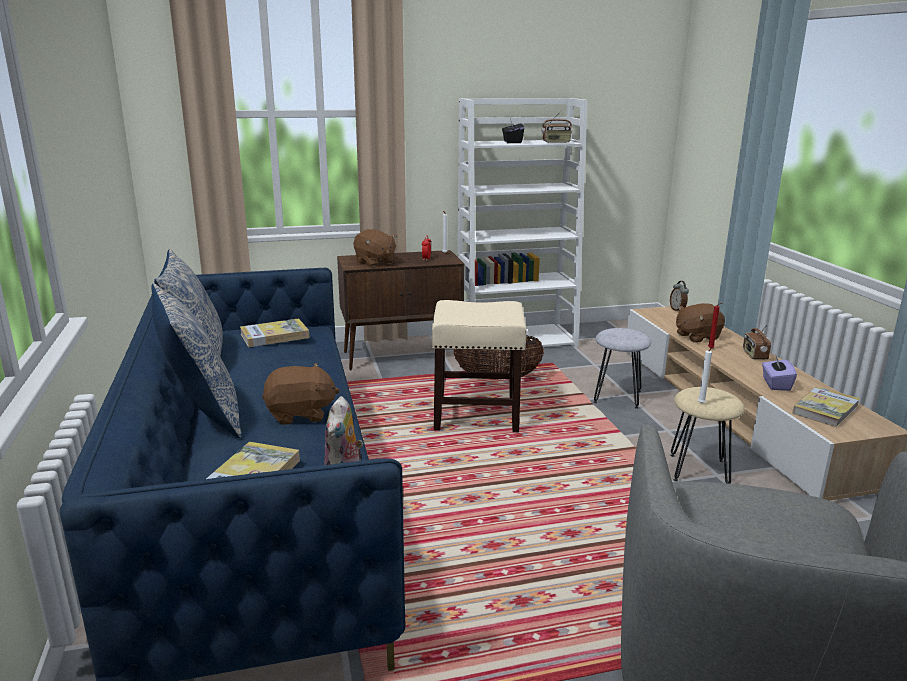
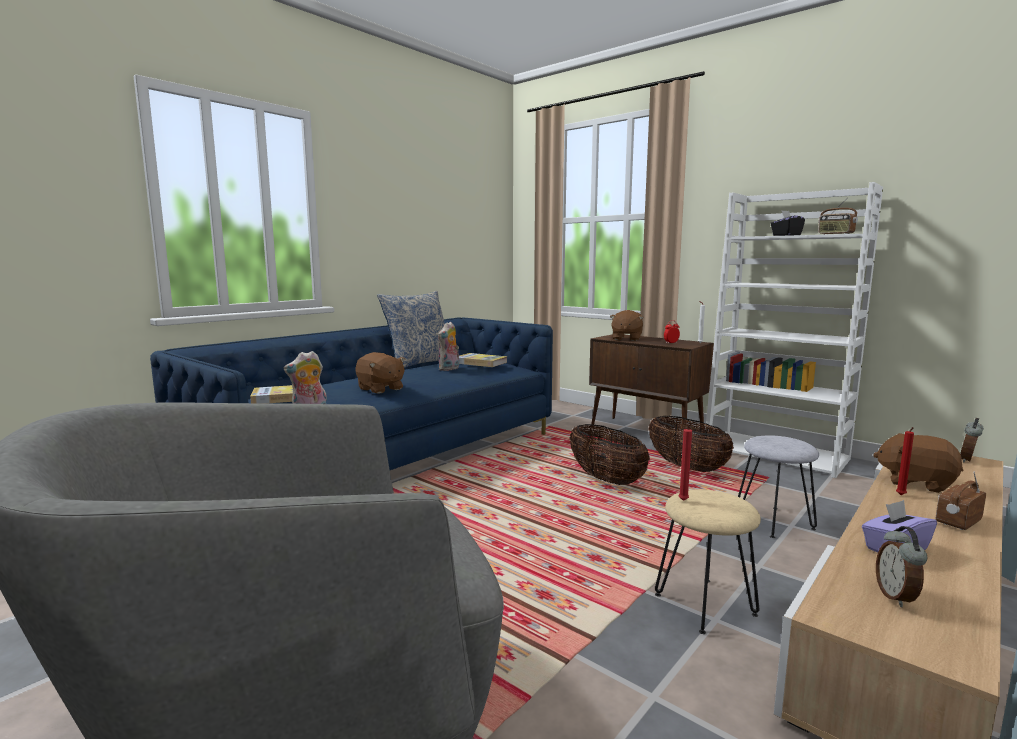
camera: 55 degrees right, 10 degrees down
(202, 415) = (349, 376): pillow -> none
(272, 357) = (449, 369): none -> plush toy
(477, 416) = (606, 479): beige stool -> basket
(702, 404) = (682, 501): white candle -> red candle
(825, 409) = (897, 597): book -> alarm clock

